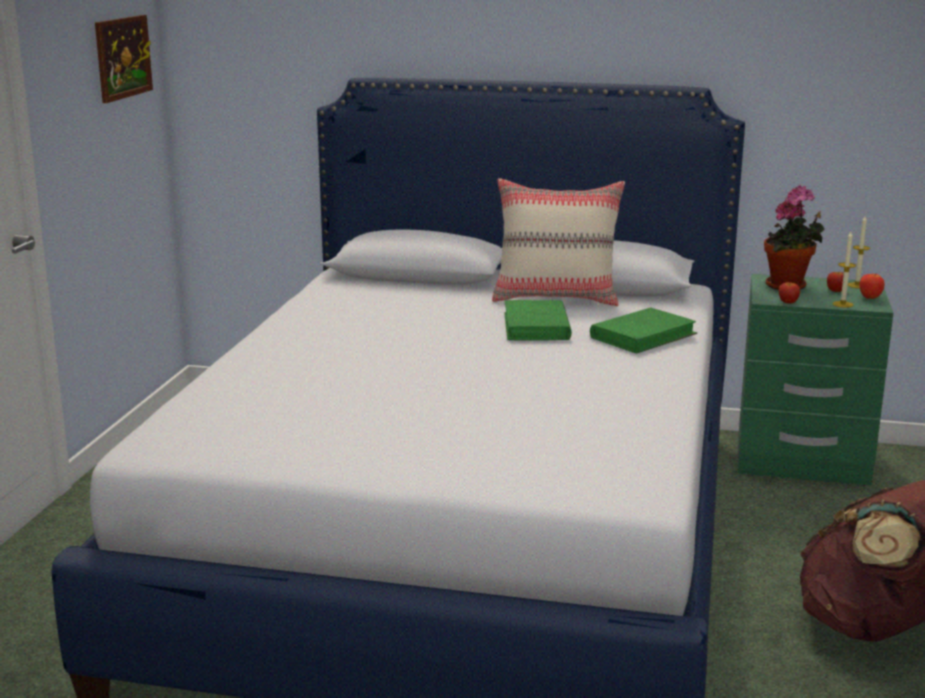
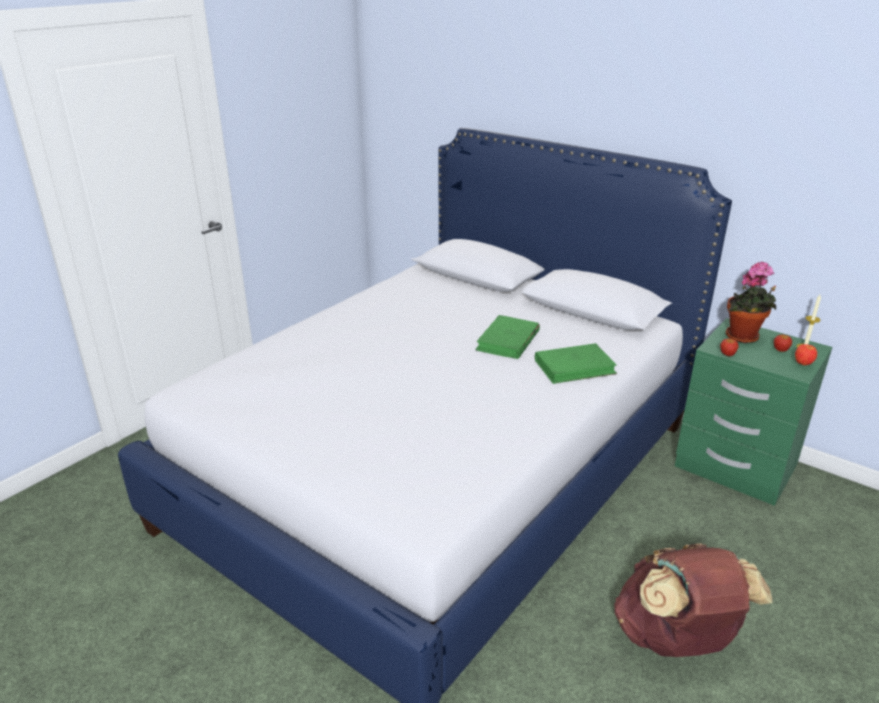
camera: 25 degrees right, 10 degrees up
(123, 57) = (319, 101): picture -> none
(556, 298) = (548, 316): beige pillow -> none
(842, 304) = (772, 366): candle -> none

